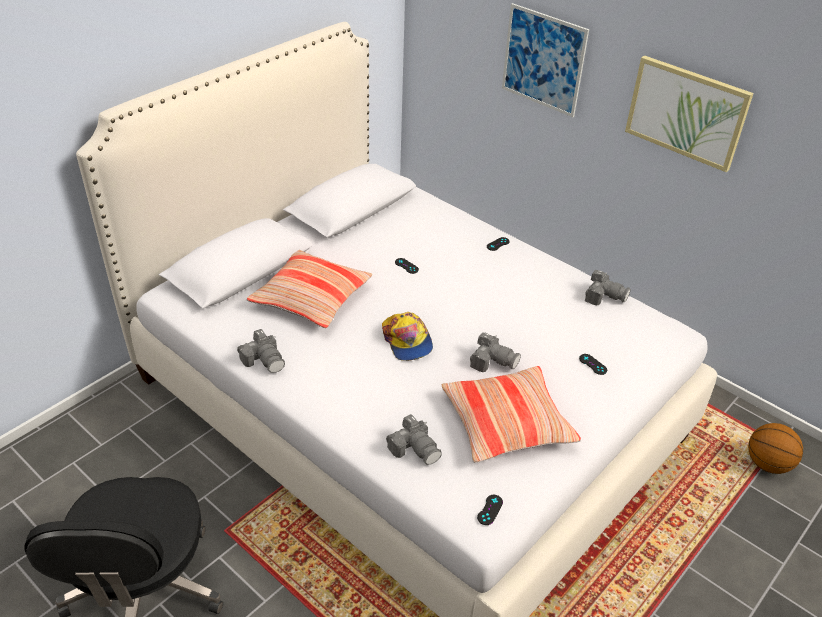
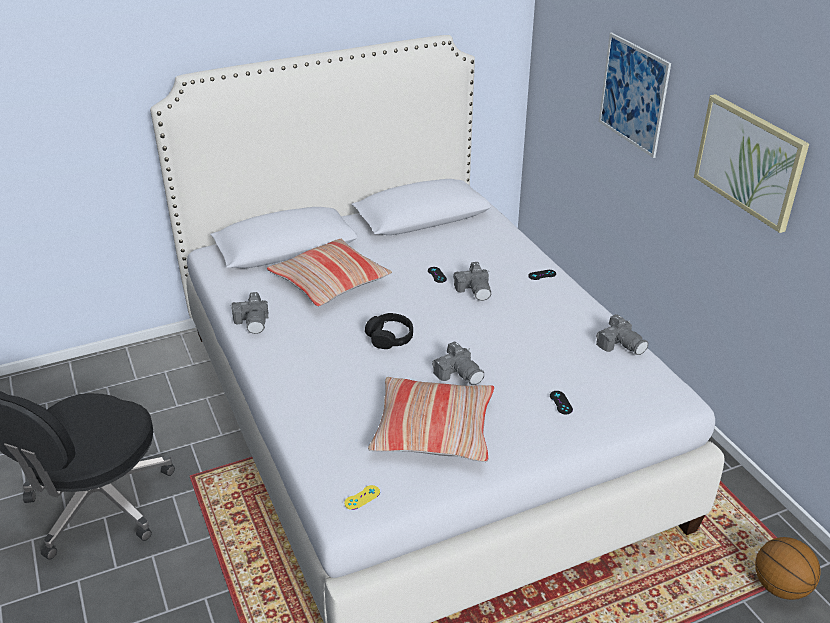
camera: 25 degrees right, 5 degrees down
(407, 341) = (390, 337): cap -> black headphones
(415, 448) = (330, 427): camera -> camera (474, 290)
(490, 510) = (362, 497): black game controller -> yellow game controller

